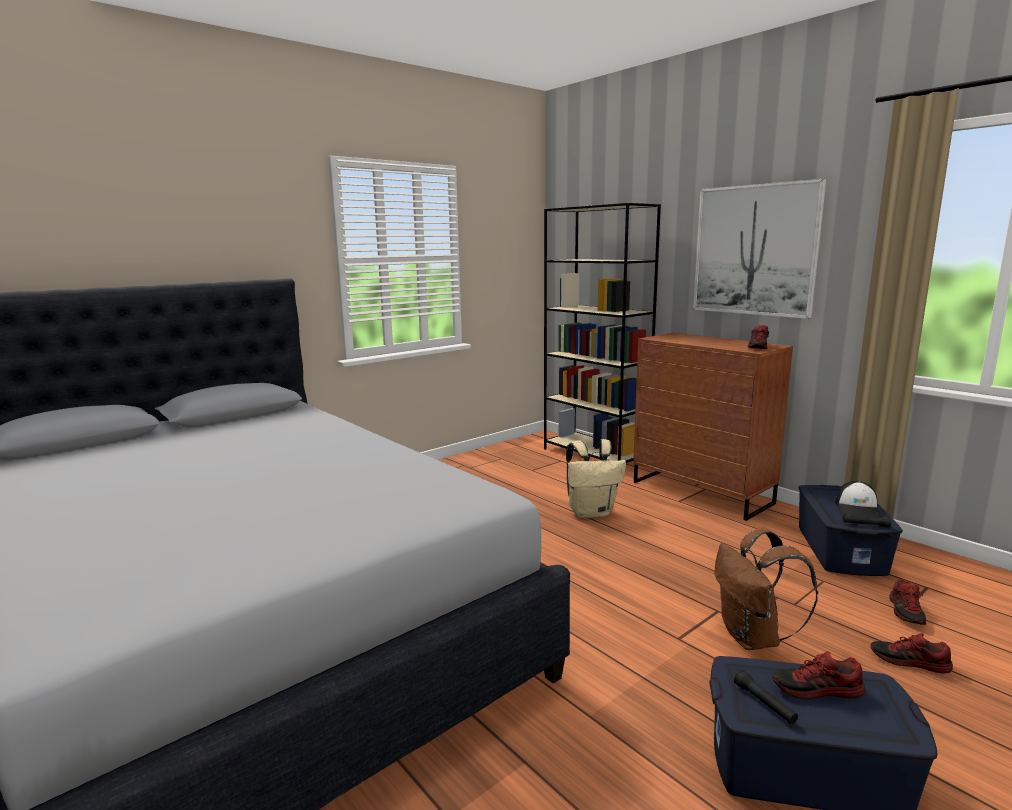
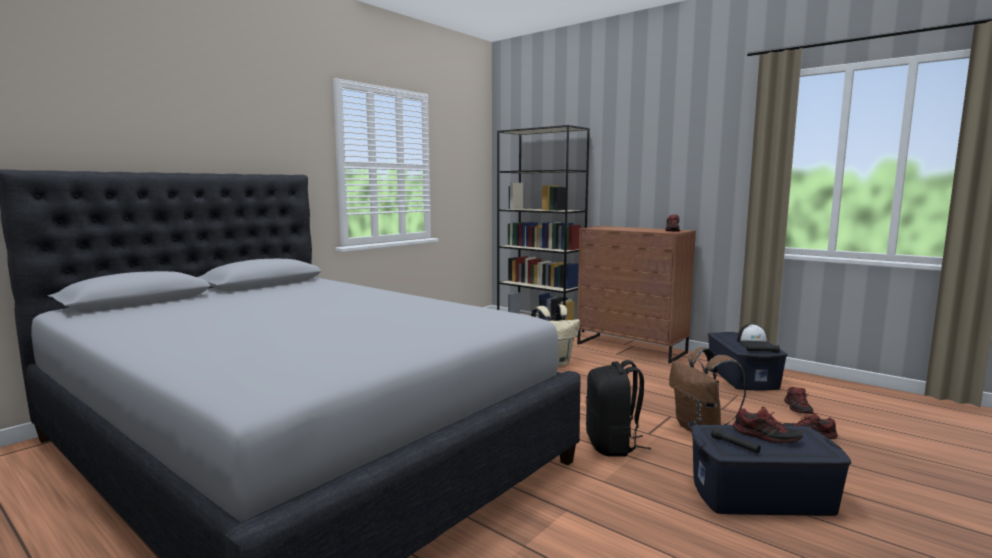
camera: 10 degrees left, 5 degrees down
(623, 655) = (612, 445): none -> black backpack
(754, 250) = (663, 161): picture -> none
(817, 690) = (766, 436): shoe -> shoe turned 135 degrees counterclockwise

